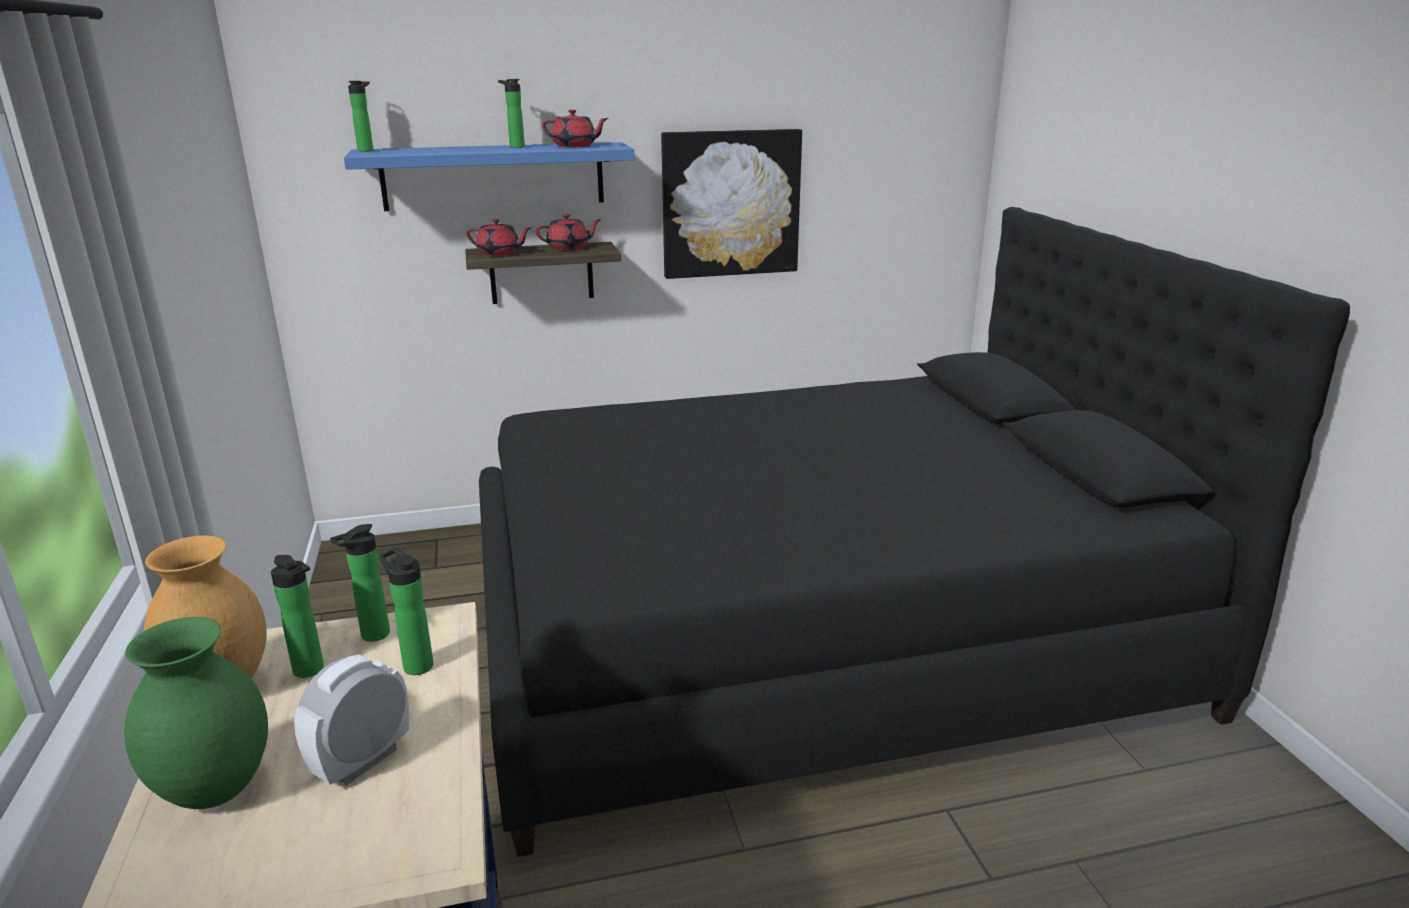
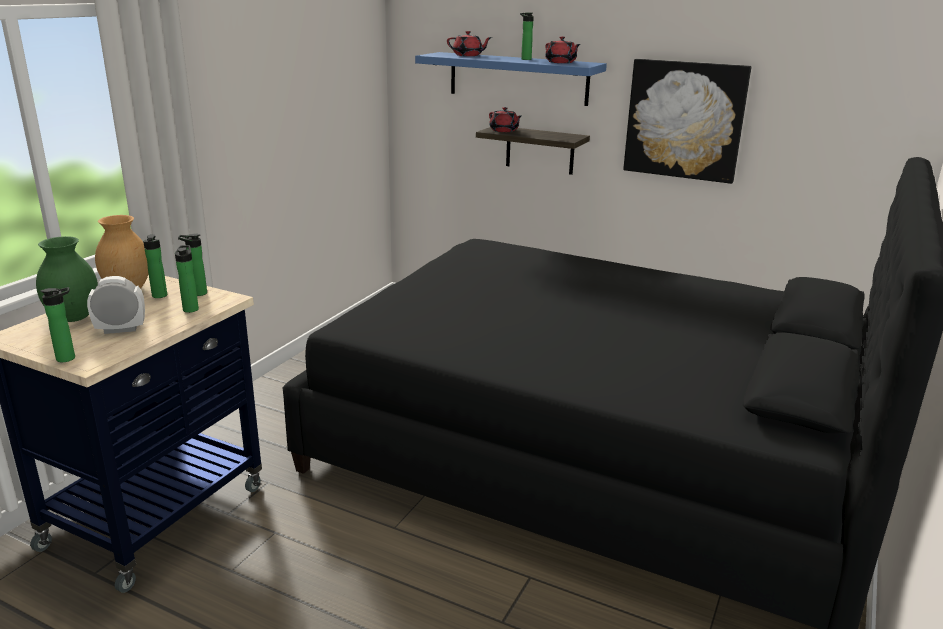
camera: 40 degrees right, 0 degrees up
(367, 150) = (441, 53): bottle -> bottle (69, 358)
(569, 247) = (552, 134): red teapot -> red teapot (468, 55)

